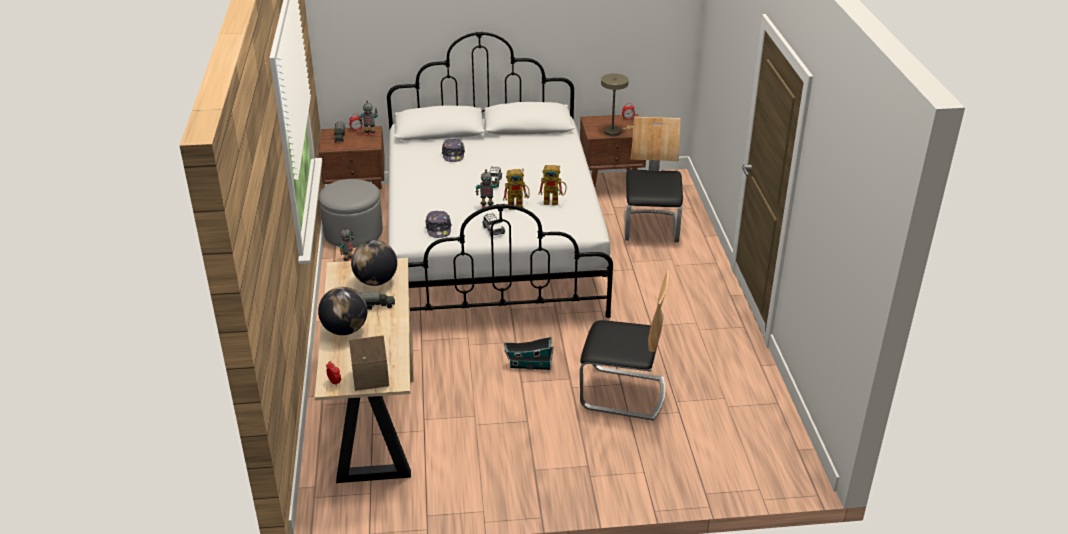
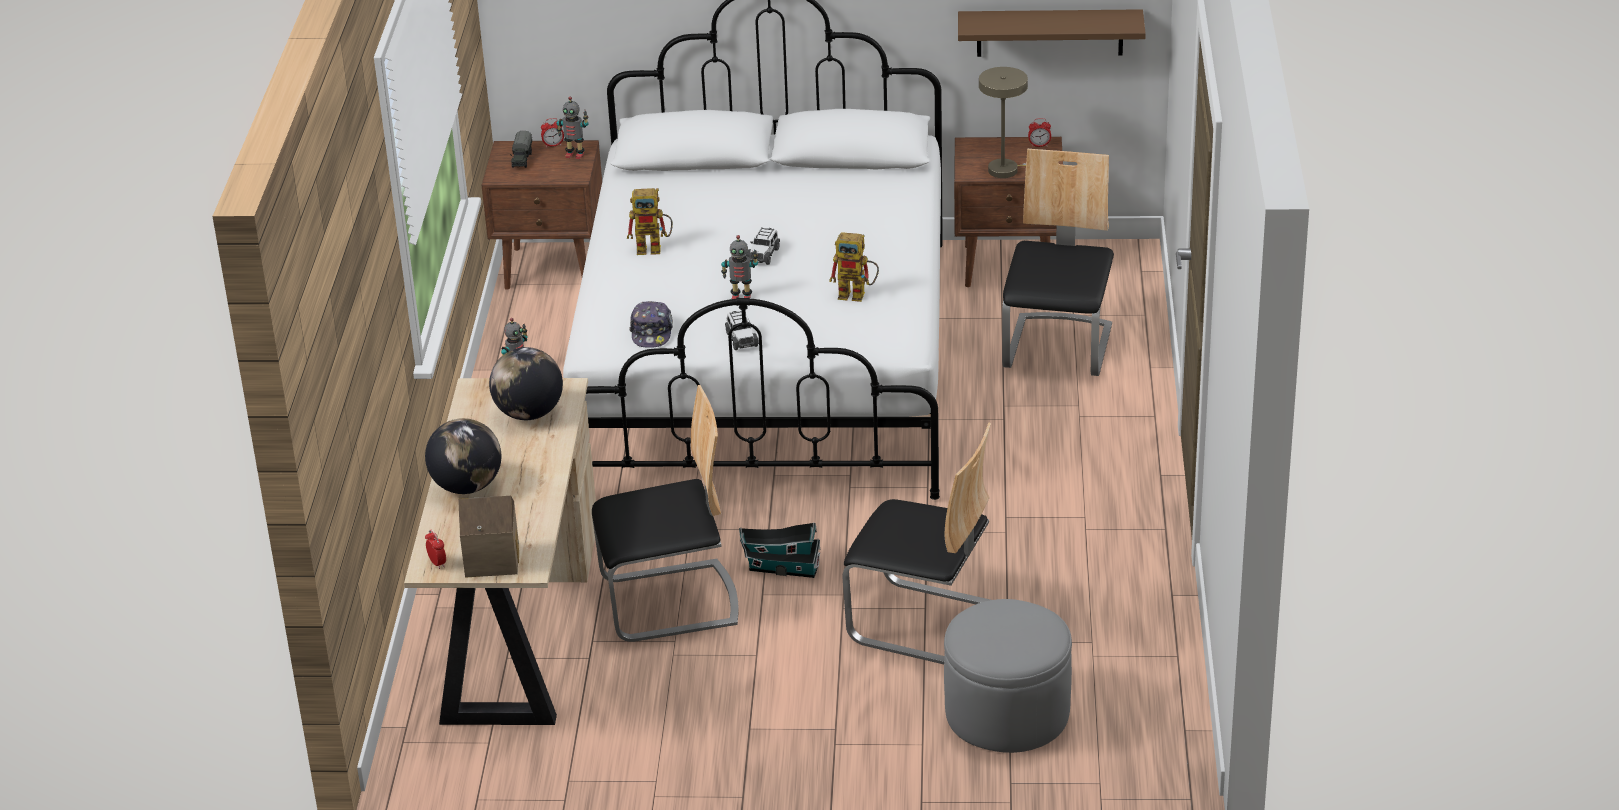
camera: 10 degrees right, 0 degrees up
(353, 232) = (534, 327): grey ottoman -> grey ottoman (1007, 712)
(378, 305) = (524, 452): toy truck -> none
(453, 155) = (707, 202): cap -> none
(466, 391) = (669, 602): none -> chair
(518, 205) = (795, 298): toy robot -> toy robot (654, 248)
(633, 55) = (1050, 32): none -> brown shelf

